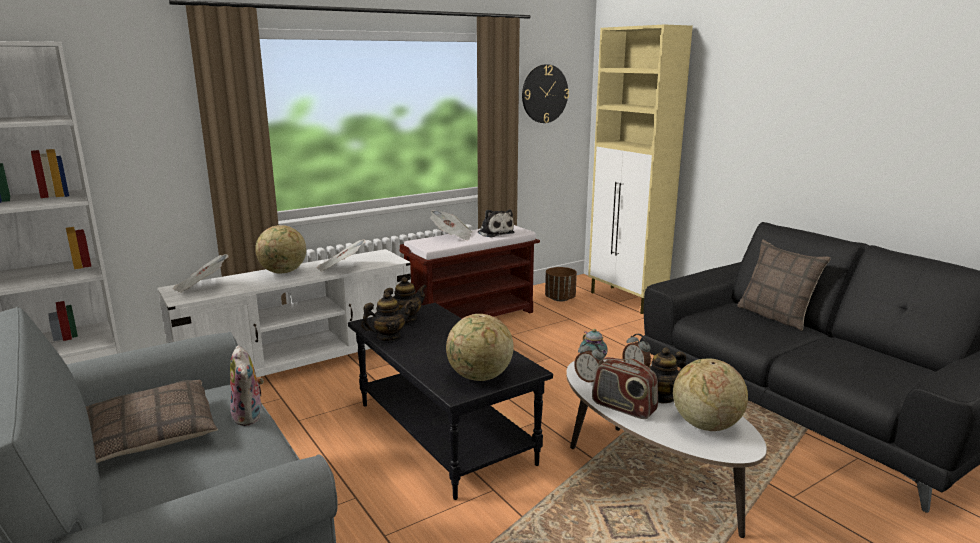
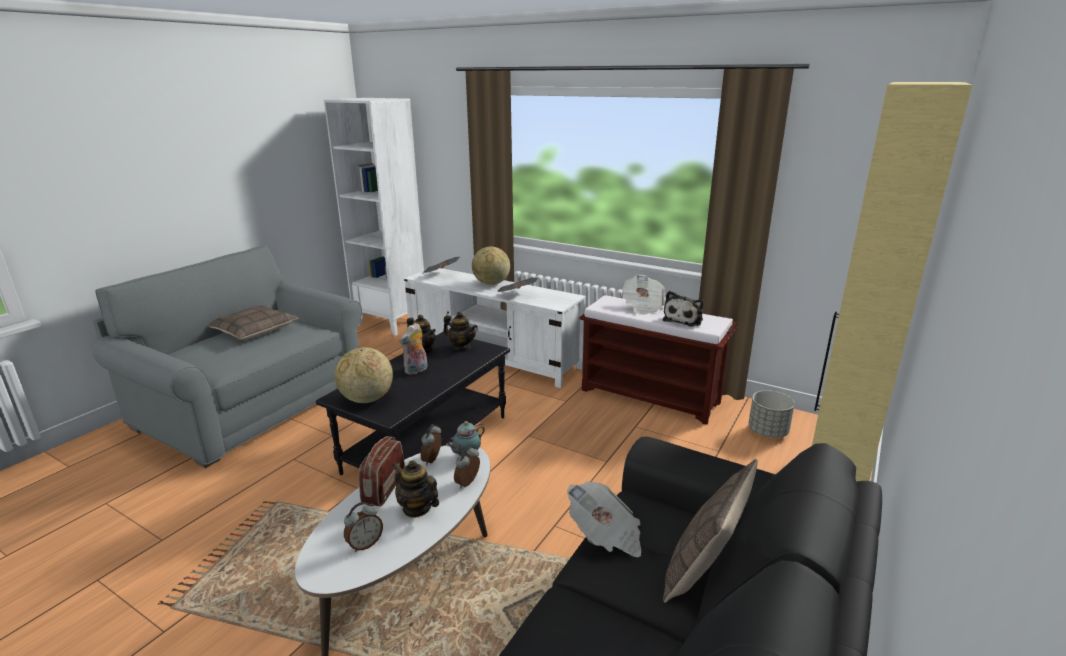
camera: 65 degrees right, 5 degrees up
(250, 417) = (280, 346): plush toy -> plush toy (416, 370)
(544, 94) = (840, 170): wall clock -> none
(560, 299) = (768, 432): brown planter -> grey planter
(705, 425) = (365, 544): globe -> alarm clock
(736, 331) = (605, 536): none -> newspaper

